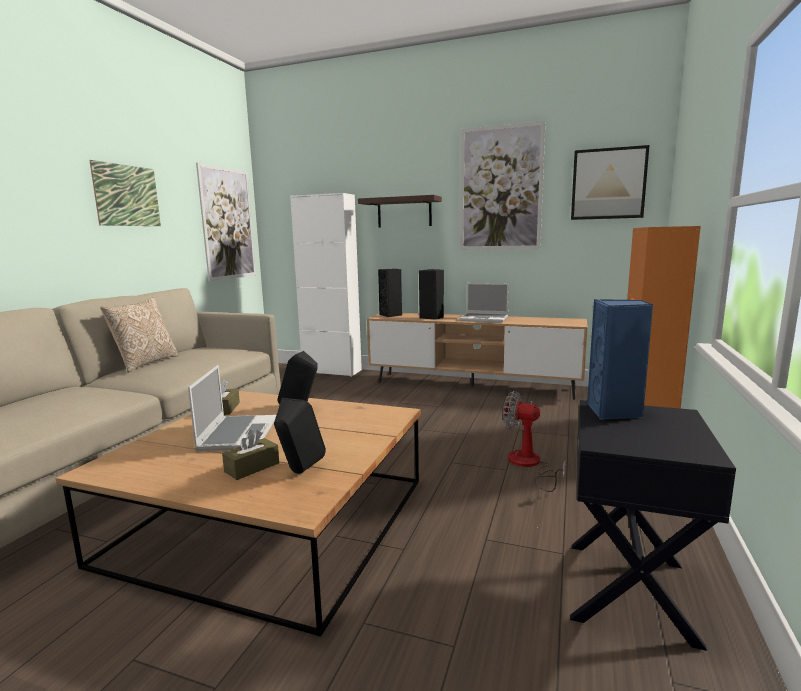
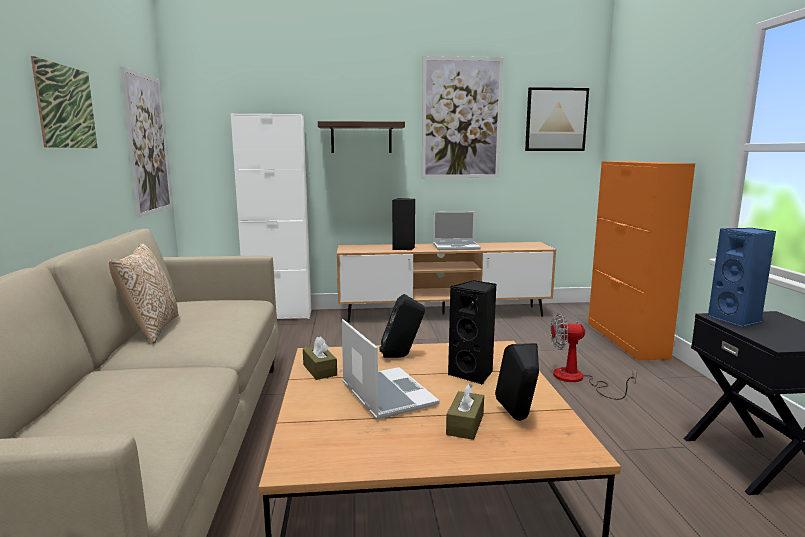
camera: 25 degrees left, 0 degrees up
(391, 315) = (356, 248): black speaker -> black speaker (473, 374)

